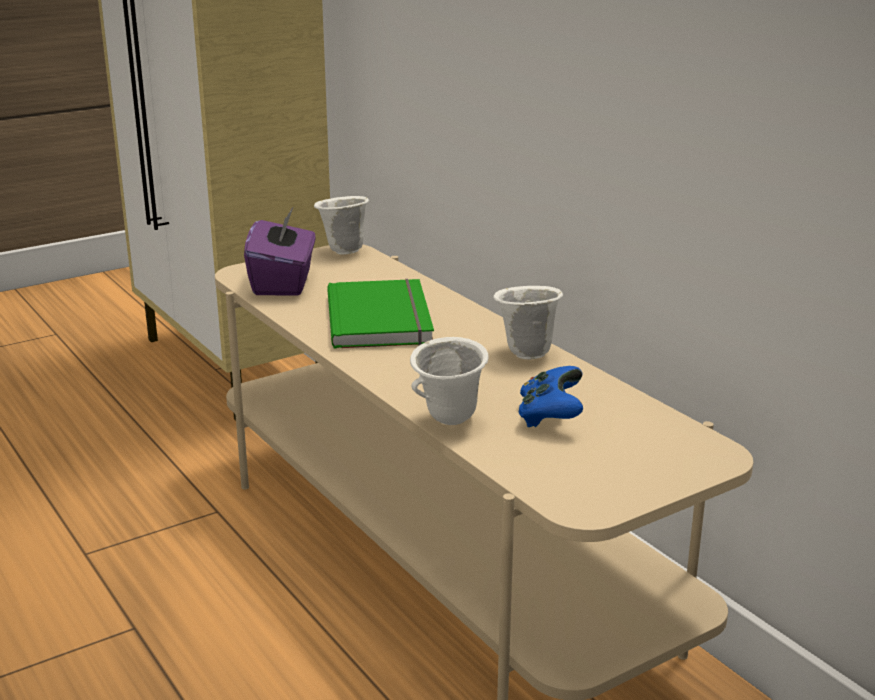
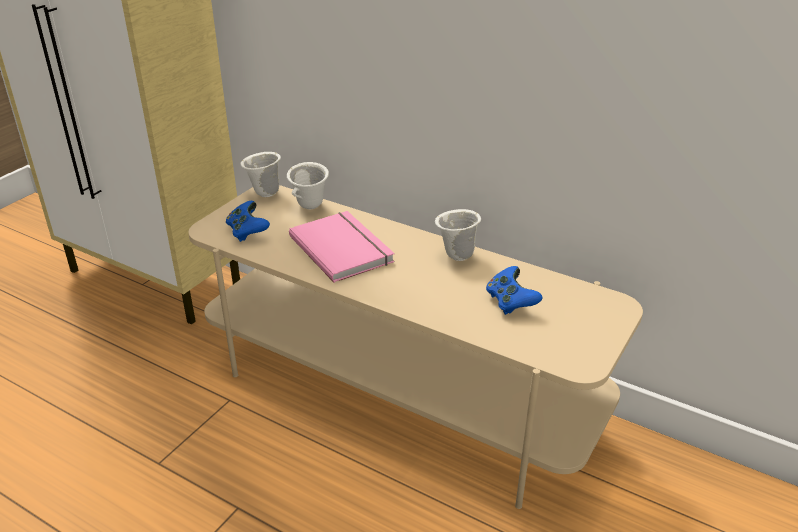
camera: 25 degrees left, 10 degrees up
(283, 283) = (247, 232): purple tissue box -> blue game controller
(383, 318) = (343, 248): green book -> pink book
(448, 422) = (456, 324): white mug -> white mug (310, 207)

